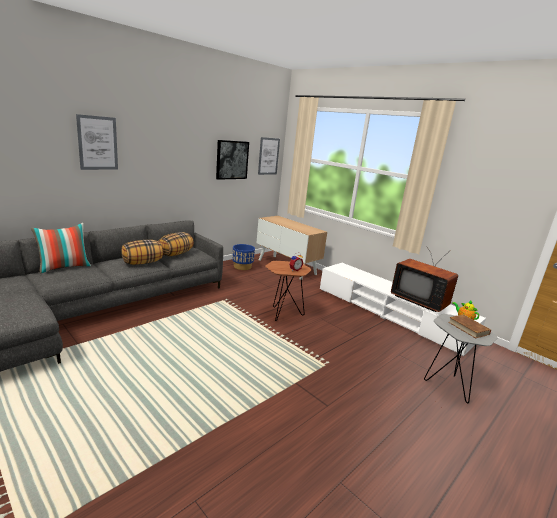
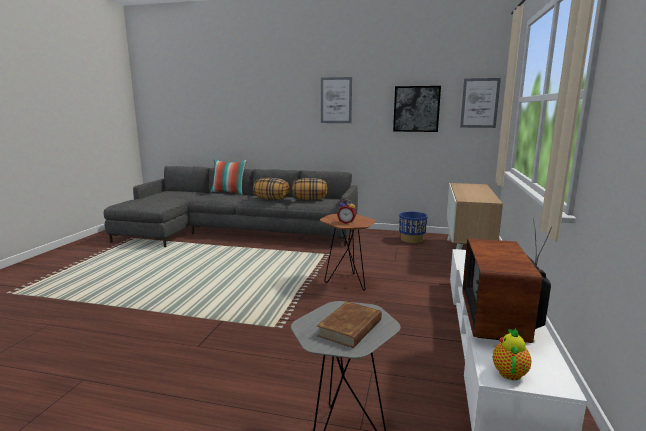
camera: 60 degrees right, 5 degrees down
(98, 143) = (272, 97): picture -> picture (336, 100)

